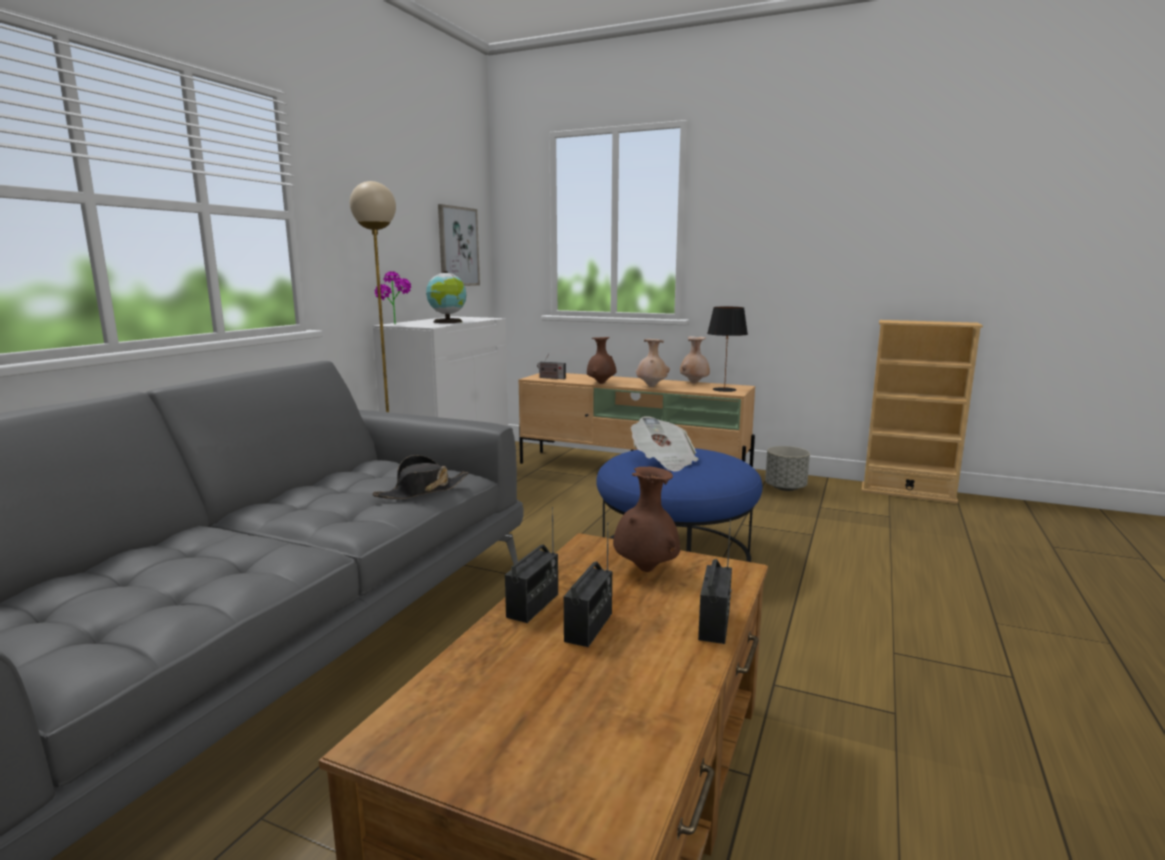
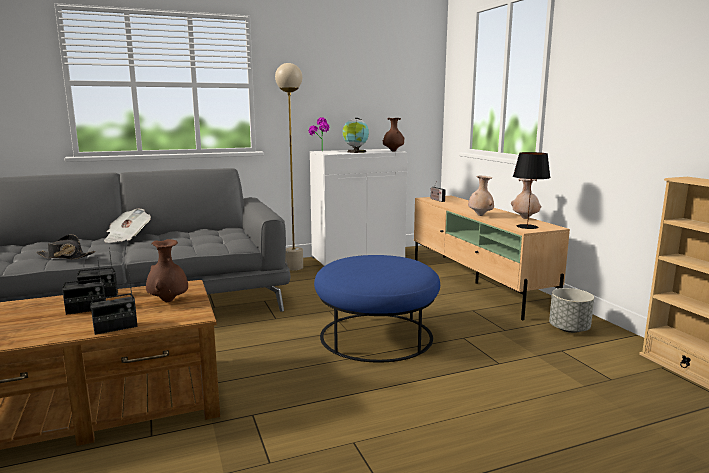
camera: 45 degrees right, 0 degrees up
(422, 491) = (206, 244): black hat -> black hat (65, 257)
(458, 247) = (400, 100): picture -> none
(601, 383) = (454, 208): brown vase -> brown vase (393, 151)
(663, 461) = (366, 264): newspaper -> newspaper (127, 237)

